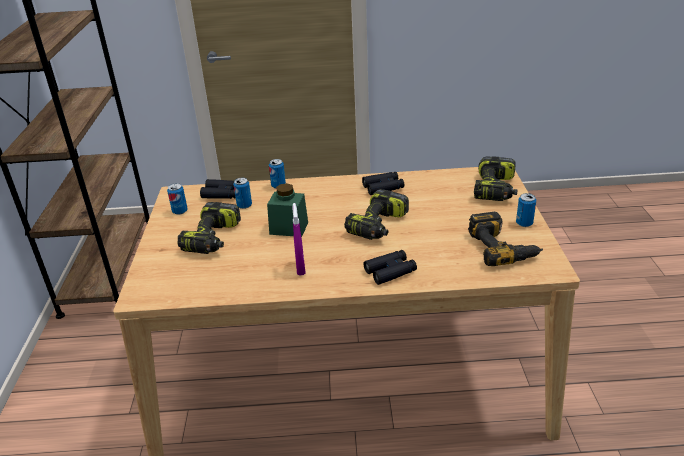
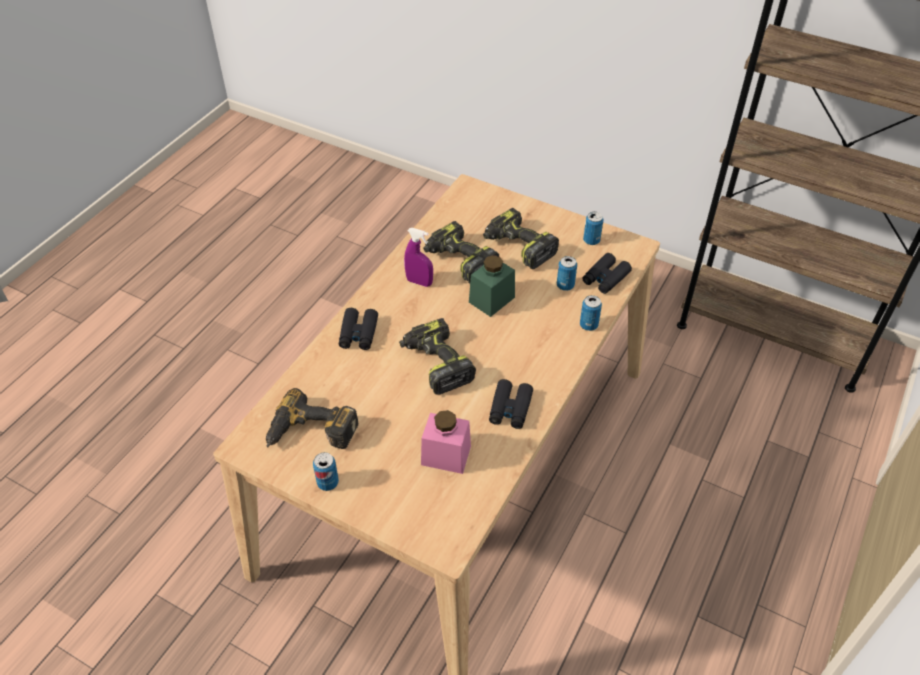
camera: 120 degrees right, 15 degrees up
(446, 194) = (446, 455): none -> pink jar
(496, 189) = (413, 511): power drill -> power drill (459, 261)

